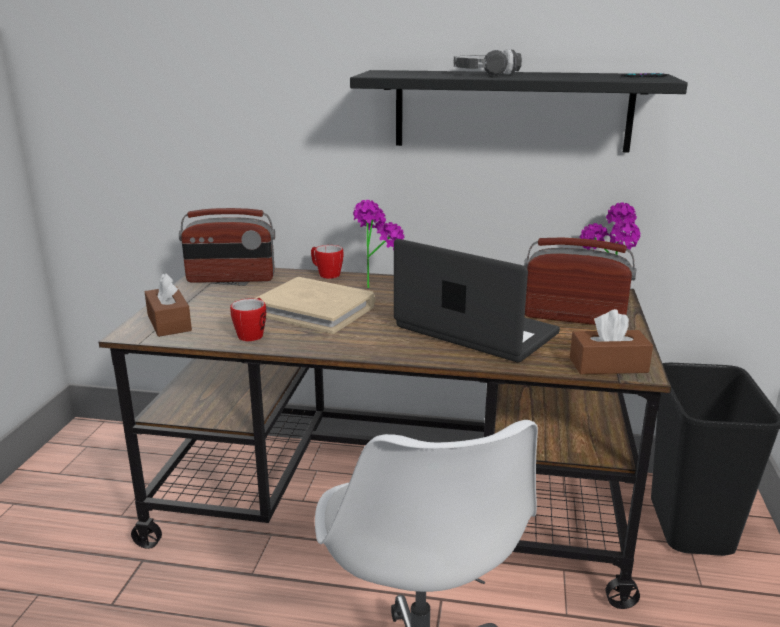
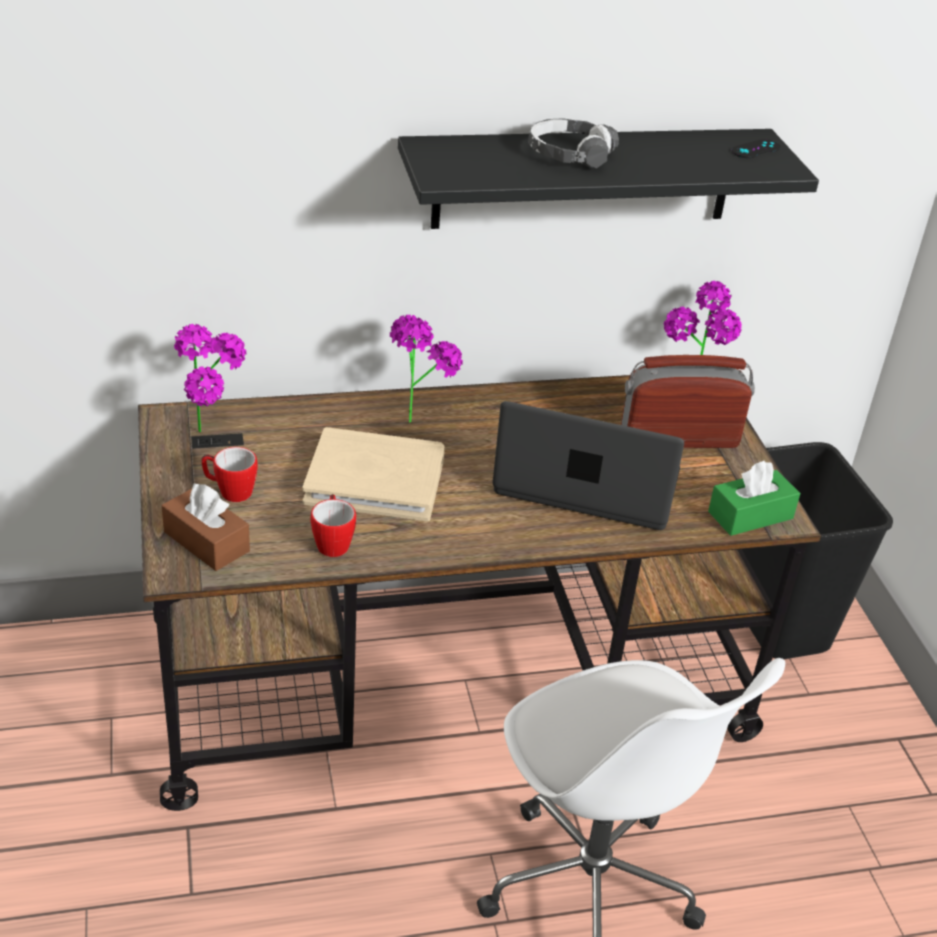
camera: 25 degrees left, 15 degrees up
(231, 279) = (214, 434): radio -> potted plant
(326, 274) = (336, 402): mug -> mug (229, 491)
(608, 365) = (750, 515): brown tissue box -> green tissue box

